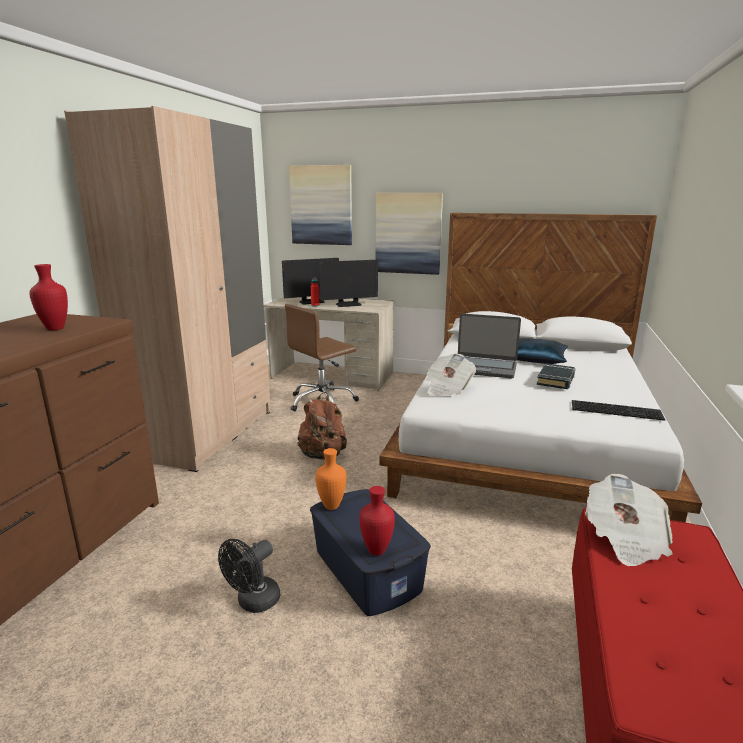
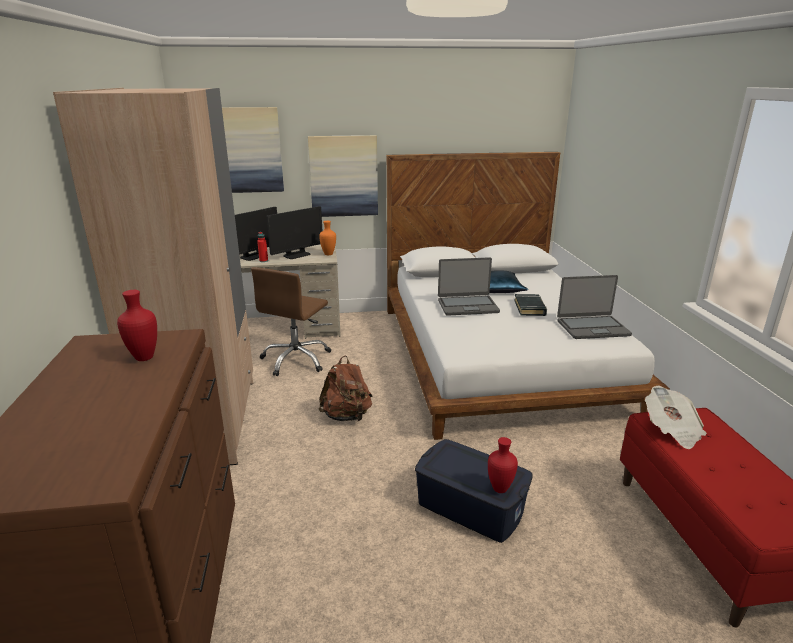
camera: 25 degrees left, 5 degrees up
(253, 603) = (407, 565): black fan -> none
(332, 506) = (432, 462): orange vase -> orange vase (329, 254)
(447, 388) = (460, 333): newspaper -> none
(617, 409) = (592, 328): keyboard -> laptop

